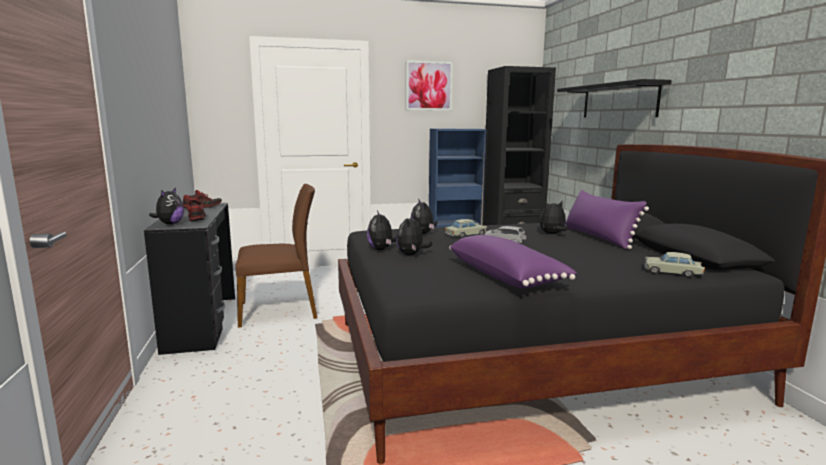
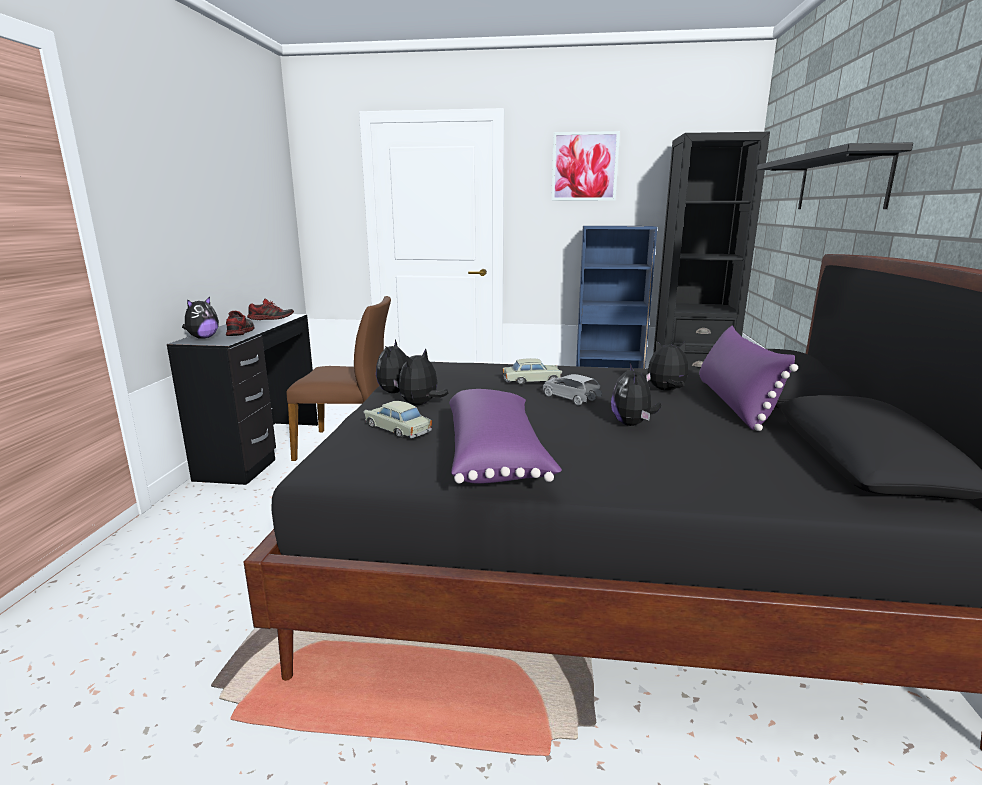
camera: 20 degrees right, 5 degrees up
(423, 234) = (477, 374): plush toy -> plush toy (632, 424)
(672, 272) = (780, 486): beige toy car -> beige toy car (397, 429)

